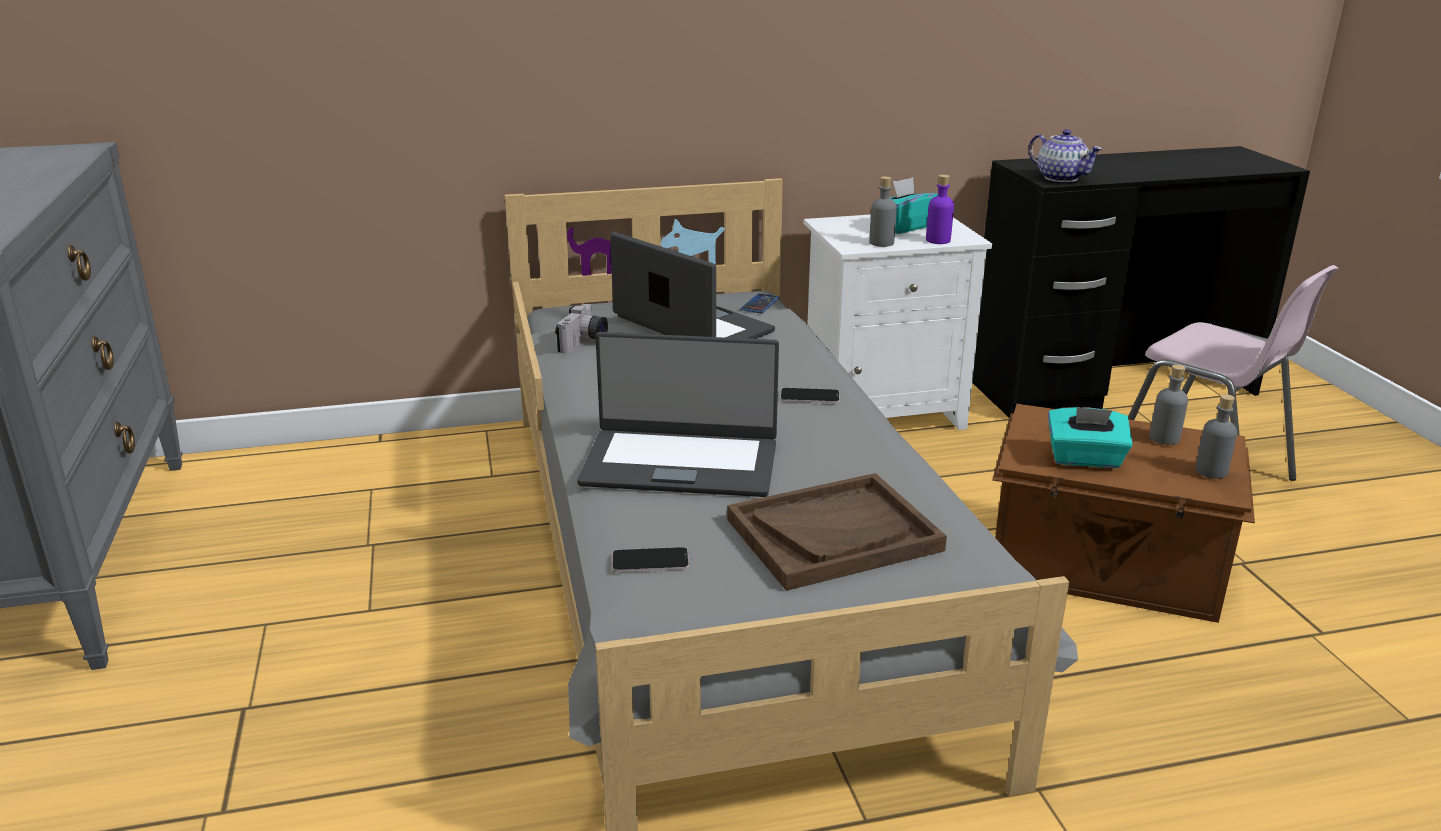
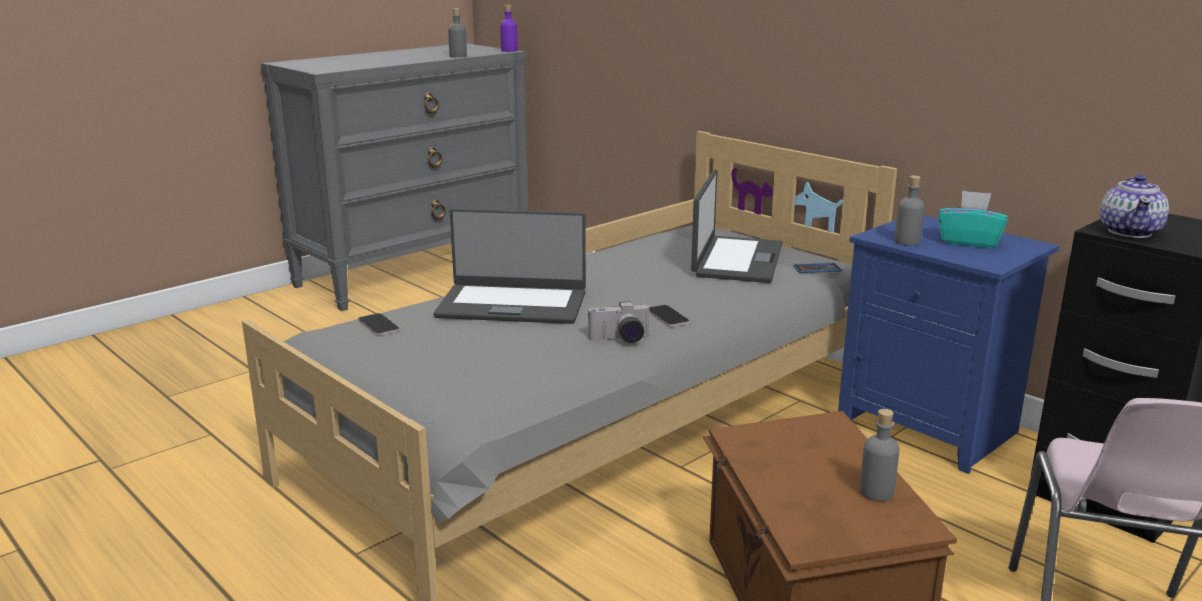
camera: 60 degrees right, 5 degrees down
(584, 343) = (656, 243): camera -> camera (620, 340)
(680, 462) = (512, 304): laptop -> laptop turned 60 degrees counterclockwise
(834, 534) = (459, 364): brown tray -> none
(883, 411) = (932, 427): white nightstand -> blue nightstand
(938, 240) = (959, 256): purple bottle -> purple bottle (509, 50)
(1085, 459) = (773, 460): turquoise tissue box -> none
(1211, 471) = (839, 528): grey bottle -> grey bottle (458, 56)

